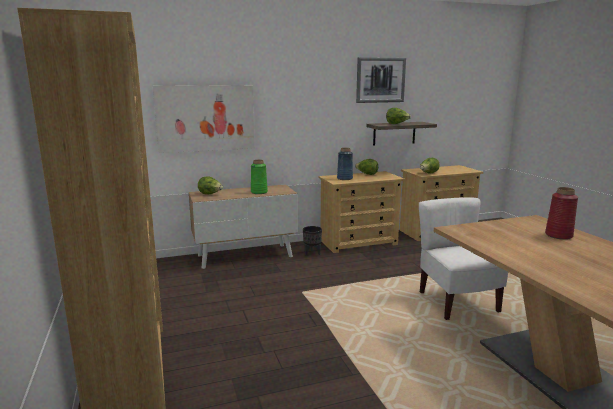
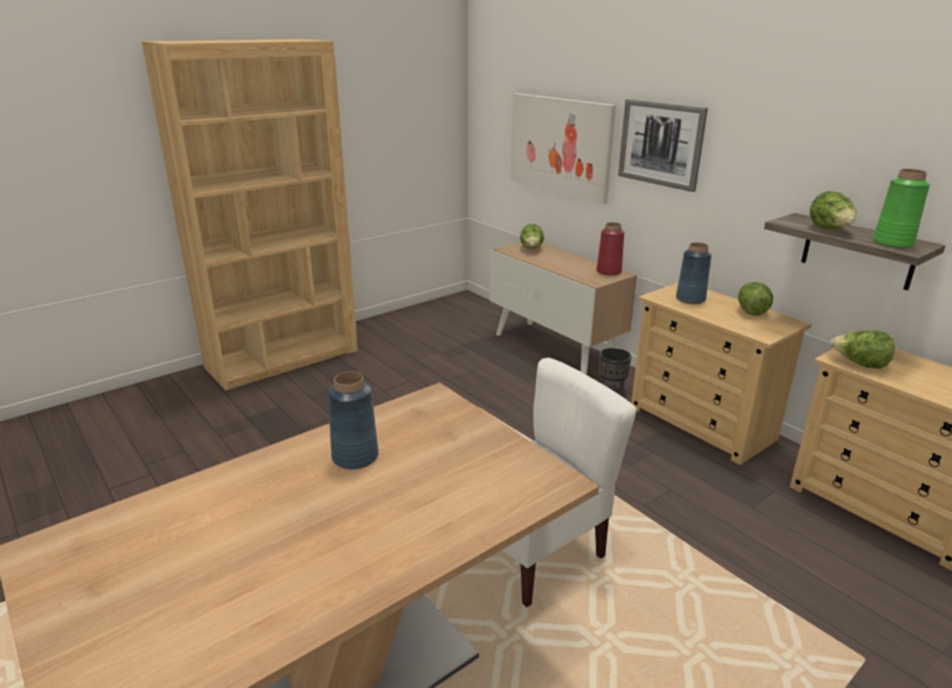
camera: 70 degrees right, 10 degrees up
(259, 192) = (571, 268): green vase -> green vase (893, 243)
(380, 80) = (846, 124): picture -> picture (661, 144)
(523, 250) = (355, 456): none -> blue vase
(558, 235) = (456, 500): red vase -> red vase (608, 271)

